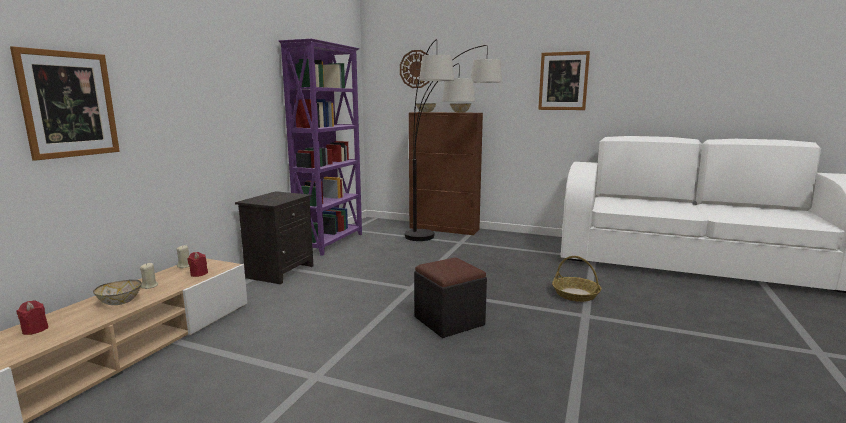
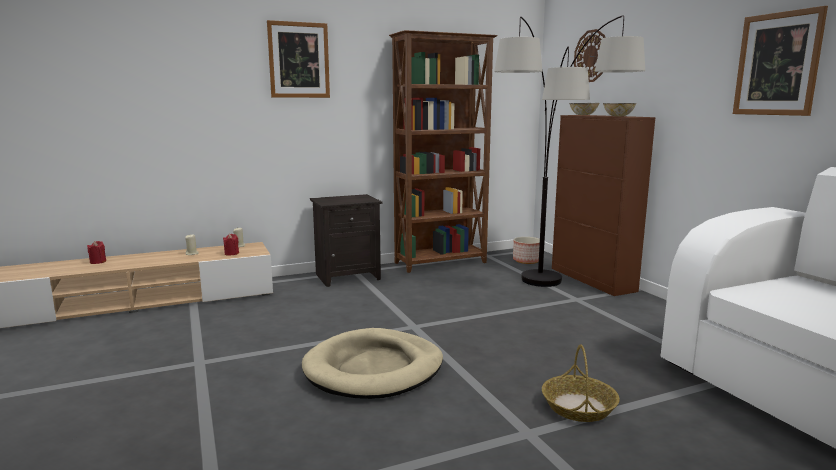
camera: 45 degrees right, 0 degrees up
(69, 104) = (154, 101): picture -> picture (299, 60)
(121, 302) = (157, 259): bowl -> none
(331, 242) = (441, 263): purple bookcase -> brown bookcase
(384, 227) = (527, 260): none -> planter
(449, 321) = (374, 369): black ottoman -> beige dog bed

